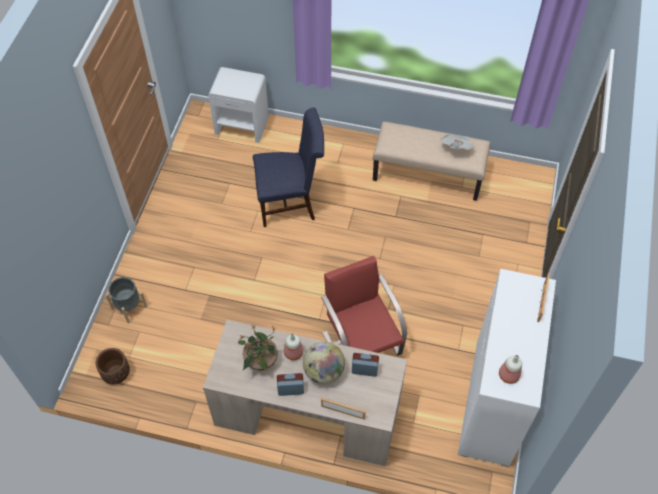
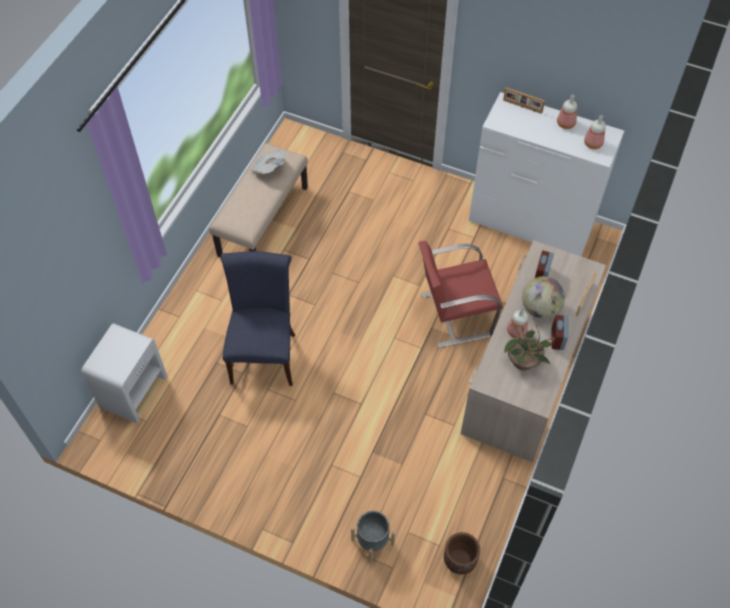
camera: 80 degrees left, 0 degrees up
(530, 346) = (566, 123): none -> bottle

